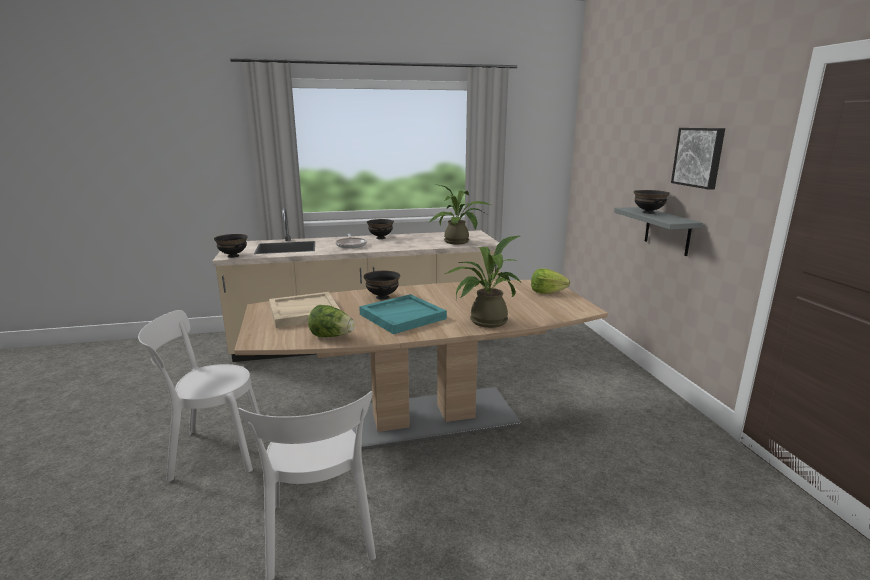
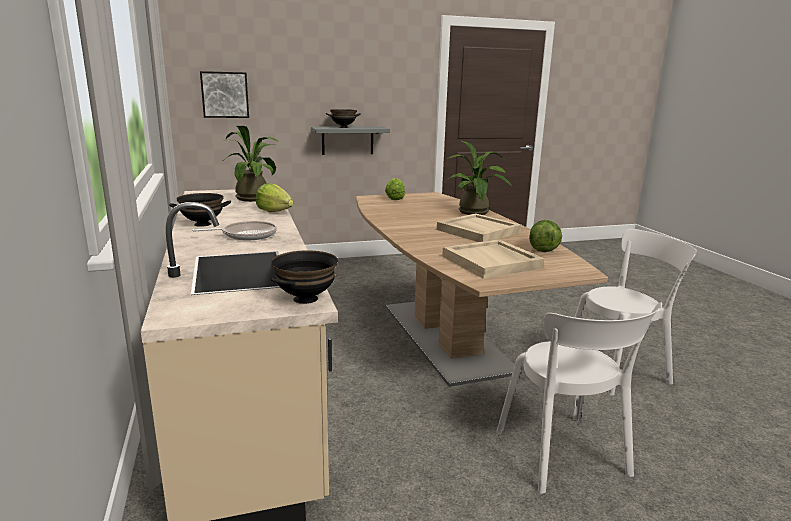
camera: 95 degrees left, 0 degrees up
(382, 297) = (426, 238): black bowl -> none
(402, 316) = (477, 231): turquoise tray -> beige tray
(413, 247) = (274, 211): none -> lettuce
(699, 157) = (369, 80): picture -> picture (225, 94)

